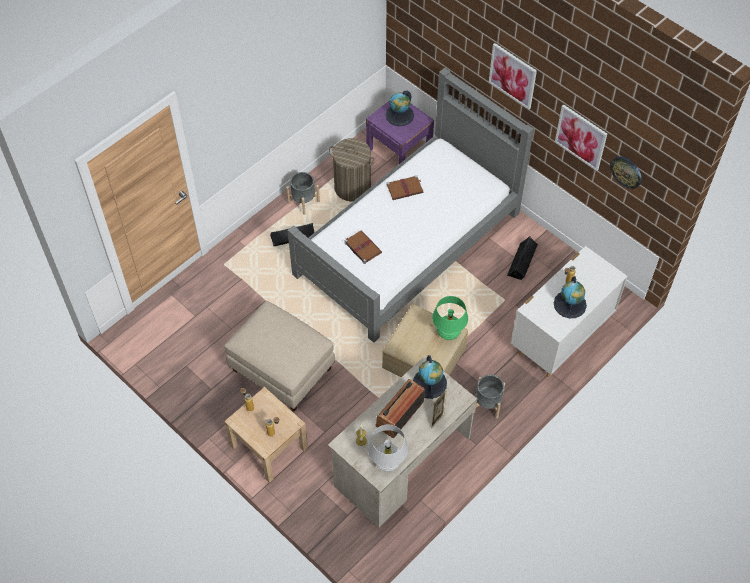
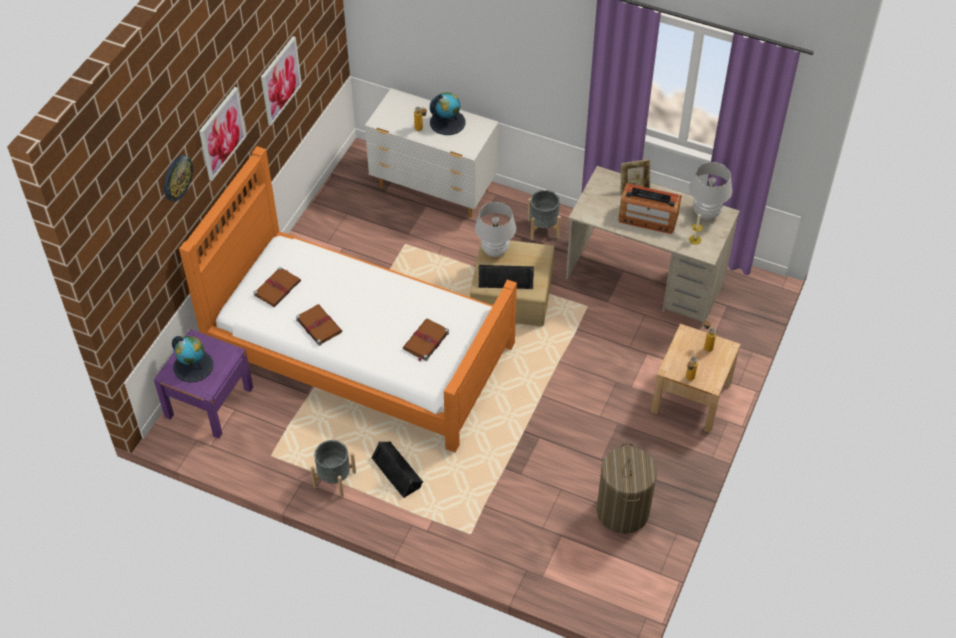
camera: 110 degrees left, 5 degrees down
(281, 370) = (592, 418): beige ottoman -> none
(352, 187) = (291, 433): laundry basket -> laundry basket (623, 511)
(408, 243) = (359, 350): grey bed -> orange bed
(430, 383) = (599, 204): globe -> none
(448, 333) = (495, 250): green table lamp -> white table lamp
(451, 173) = (278, 288): none -> brown book
(522, 262) = (345, 240): black speaker -> black speaker (506, 279)
(626, 171) = (313, 43): wall clock -> wall clock (177, 177)

